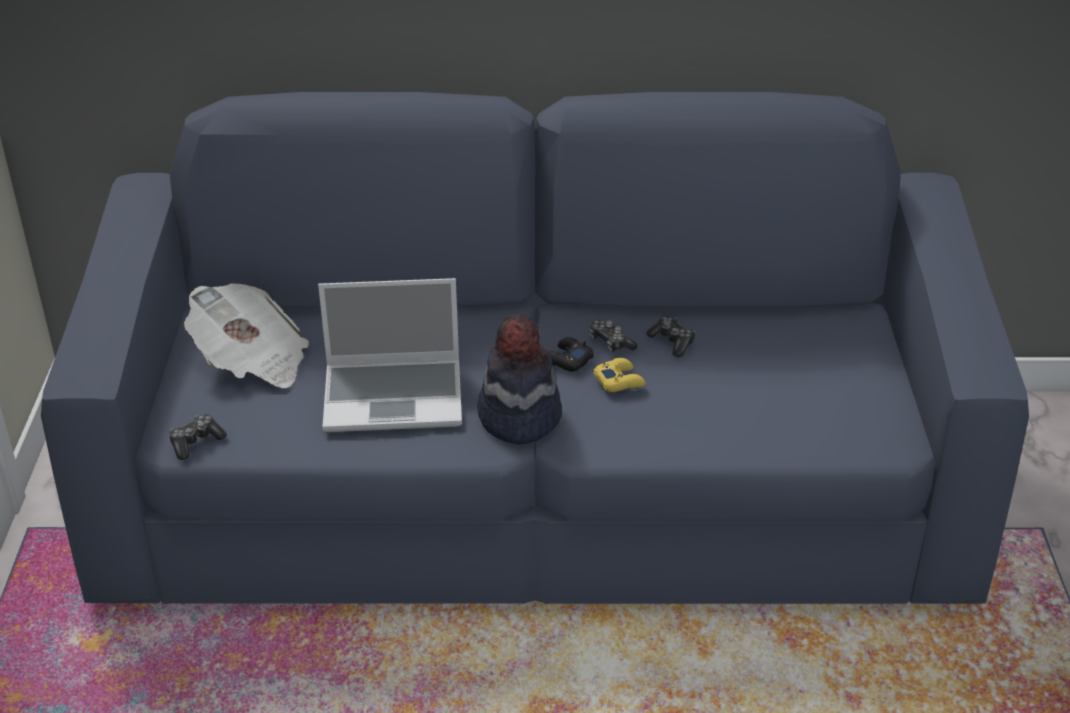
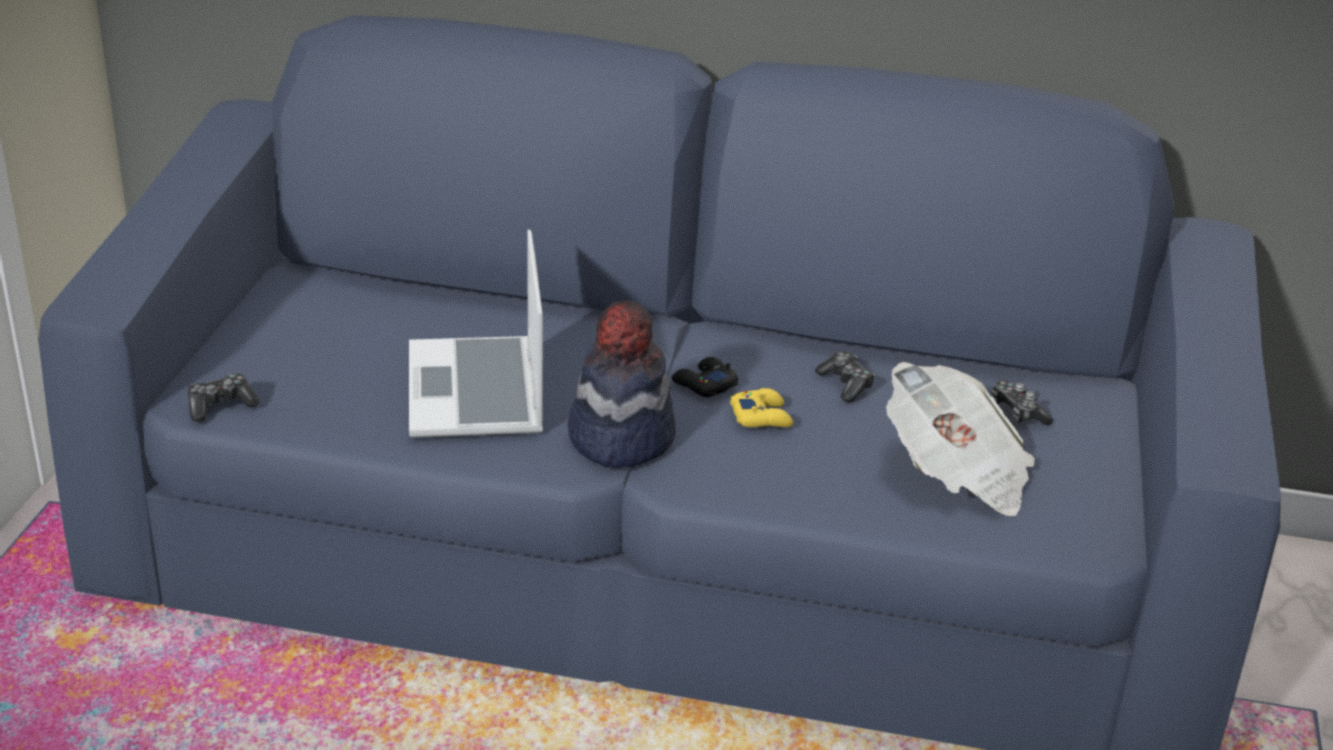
camera: 10 degrees right, 5 degrees down
(252, 361) = (325, 331): newspaper -> newspaper (956, 473)
(395, 396) = (478, 393): laptop -> laptop turned 75 degrees clockwise
(610, 343) = (766, 373): game controller -> game controller (1017, 412)

